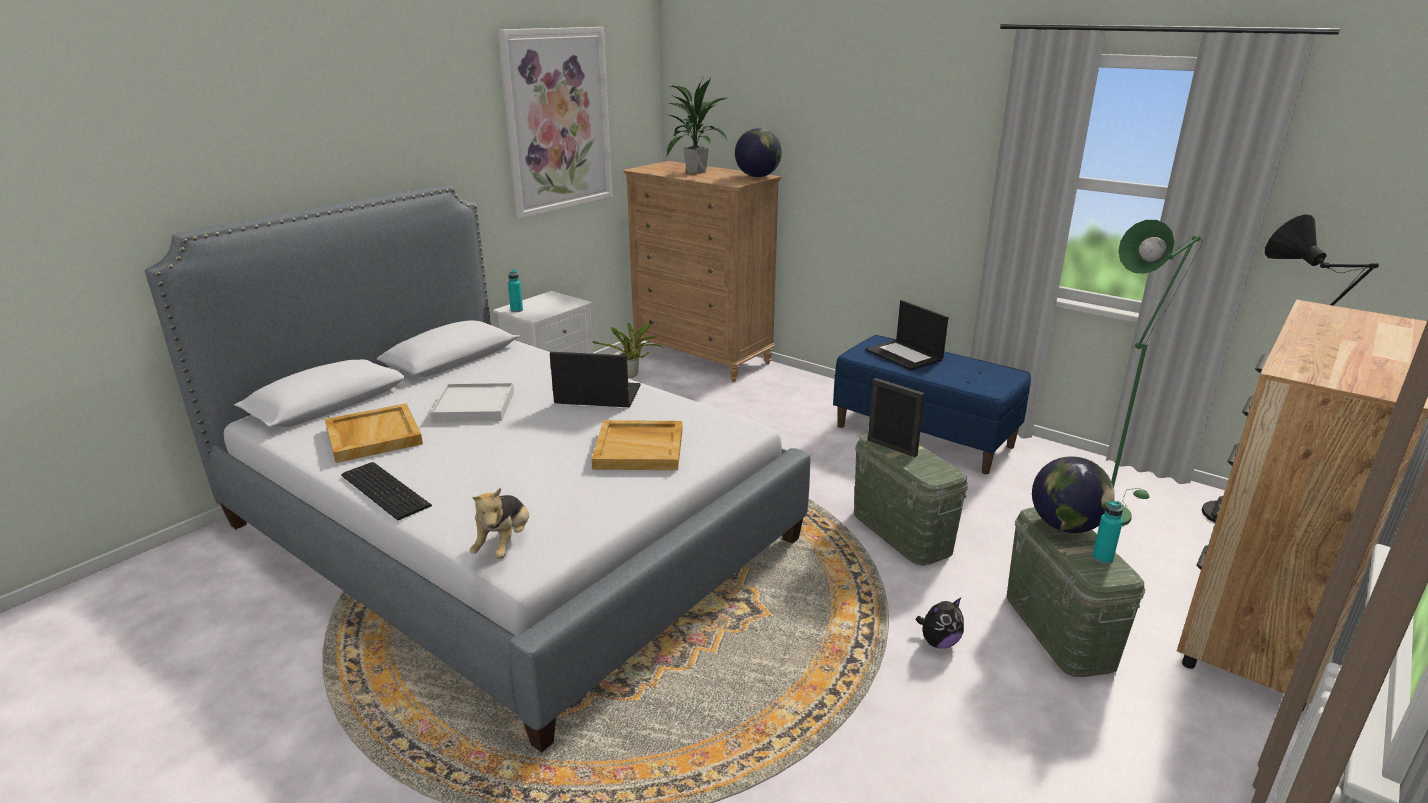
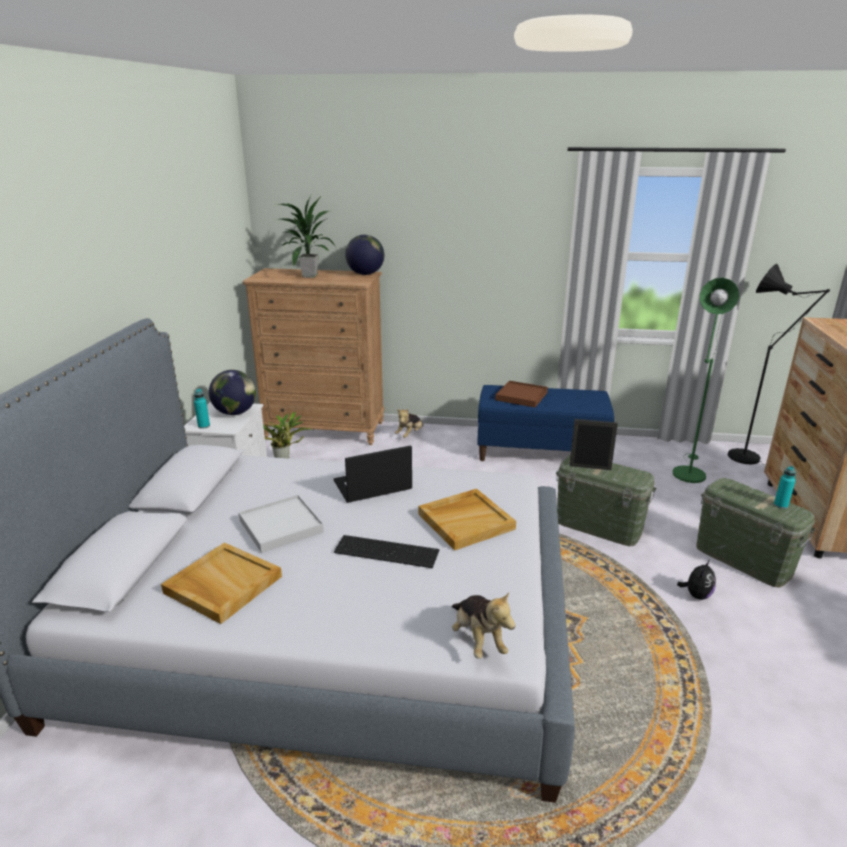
camera: 30 degrees left, 0 degrees up
(386, 489) = (306, 630): keyboard -> keyboard (386, 550)
(558, 121) = (197, 244): picture -> none
(787, 381) = (410, 434): none -> plush toy
(905, 355) = (521, 396): laptop -> brown tray
(1066, 526) = (741, 491): globe -> globe (235, 413)

